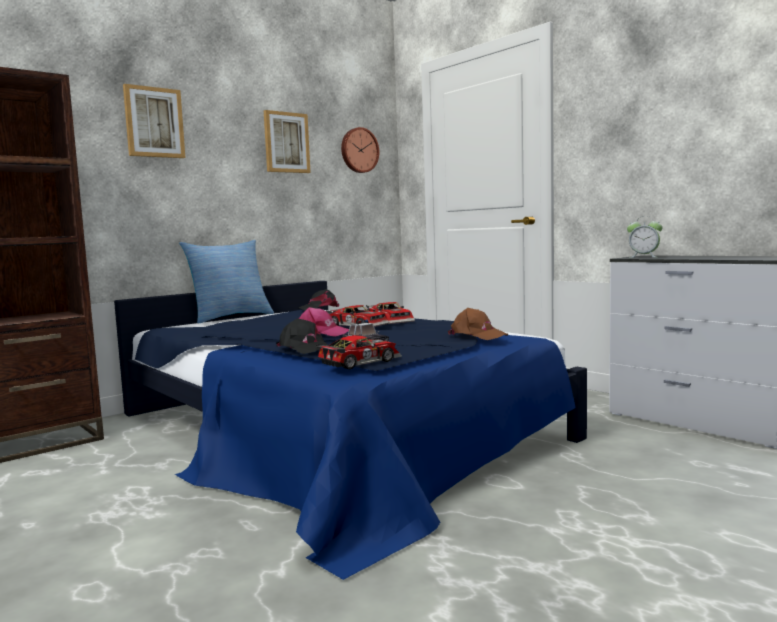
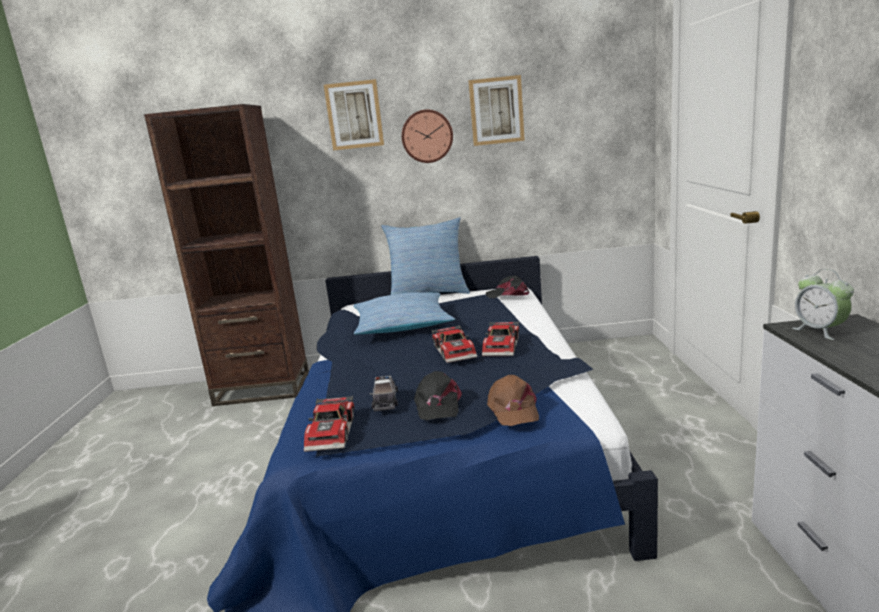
camera: 40 degrees right, 10 degrees up
(259, 325) = (402, 325): none -> pillow
(304, 348) = (348, 387): black cap -> black cap (437, 405)
(320, 333) = (395, 363): pink cap -> none
(358, 362) = (334, 432): toy car -> toy car turned 90 degrees clockwise
(359, 150) = (594, 104): wall clock -> wall clock (427, 136)

